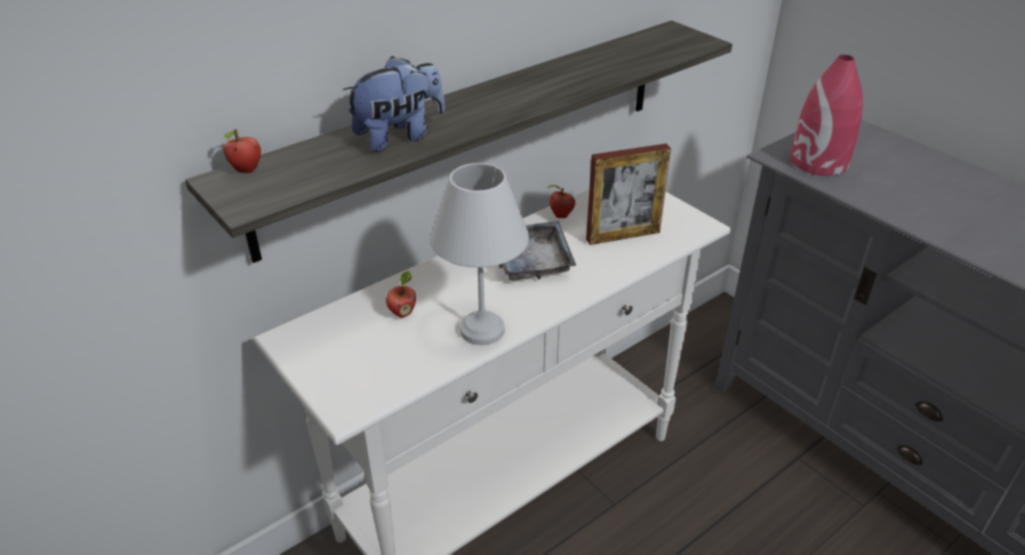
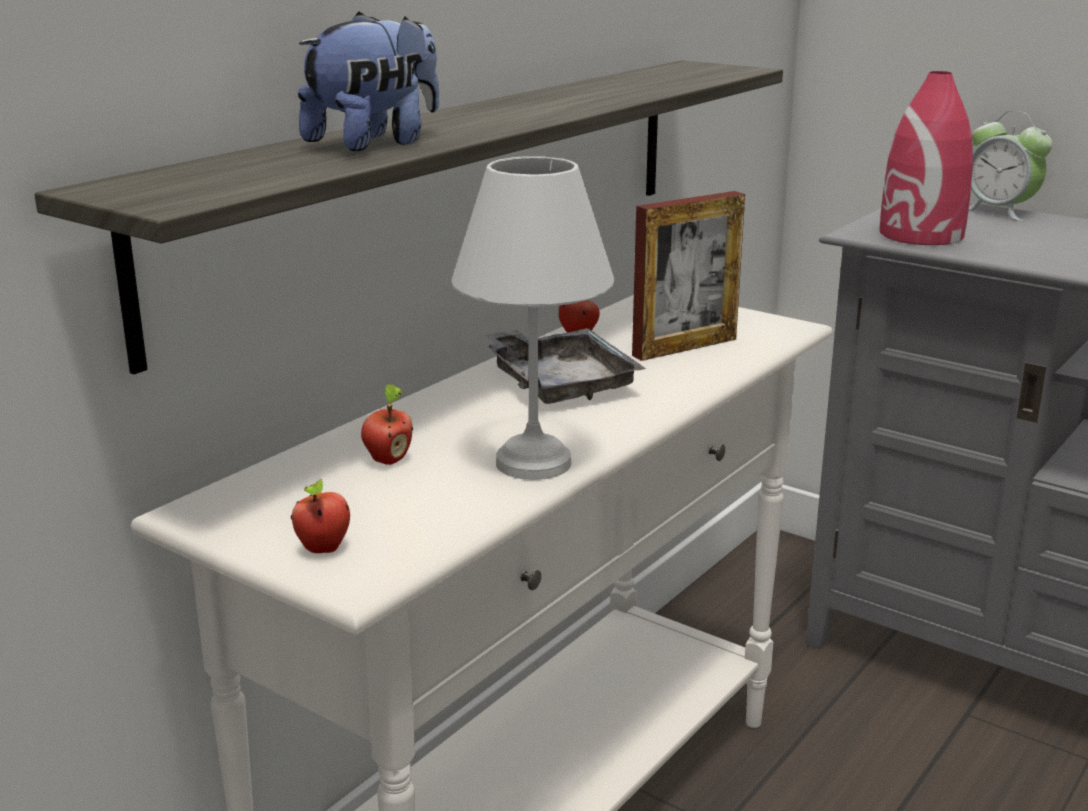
camera: 15 degrees left, 15 degrees down
(247, 170) = (142, 179): apple -> apple (324, 549)
(893, 141) = (1000, 212): none -> alarm clock

